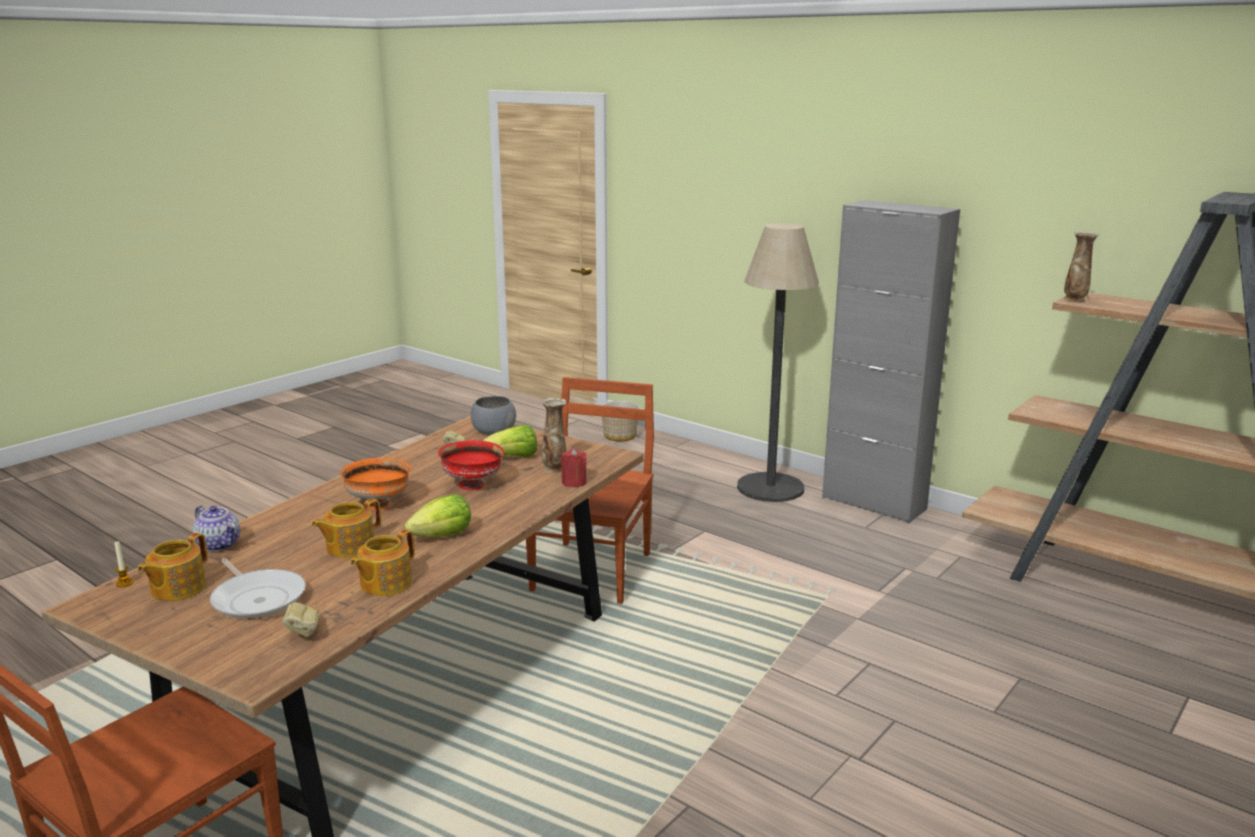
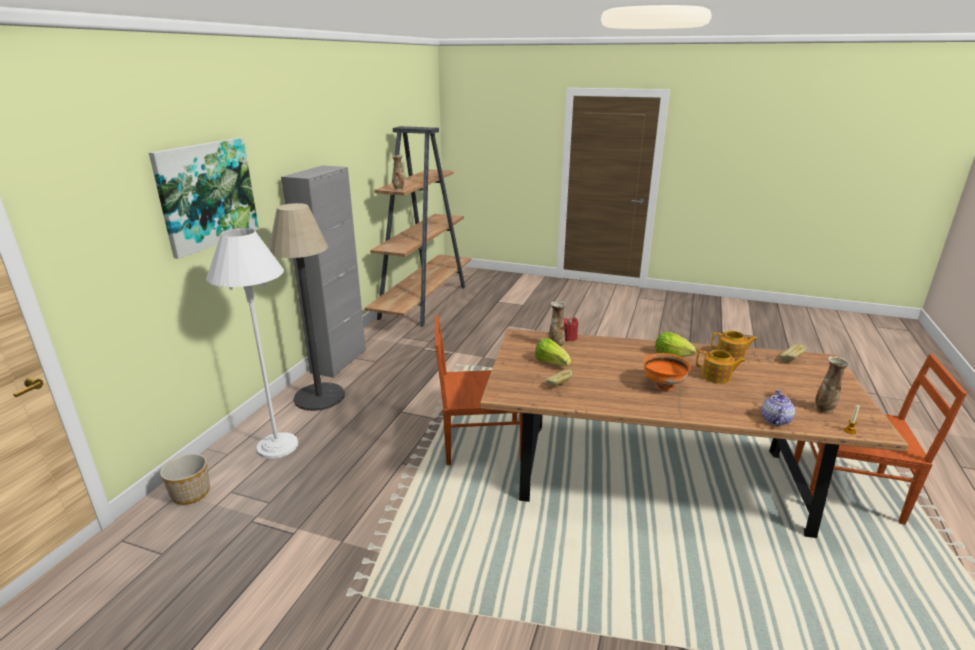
camera: 110 degrees left, 5 degrees up
(177, 589) = (824, 410): teapot -> vase
(257, 598) = (791, 382): frying pan -> none
(473, 485) = (604, 365): red bowl -> none
(493, 432) = (511, 381): grey bowl -> none
(672, 466) = (277, 446): none -> white floor lamp
(759, 189) = (207, 195): none -> picture

